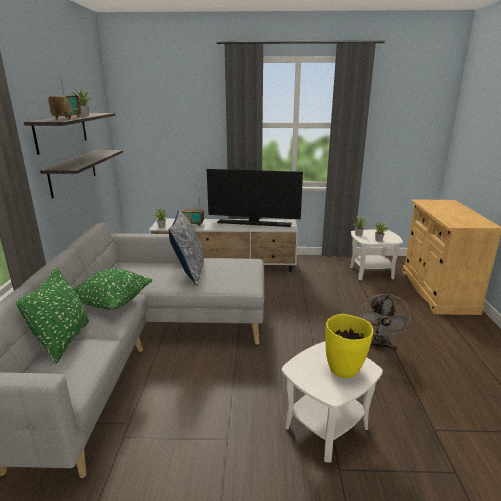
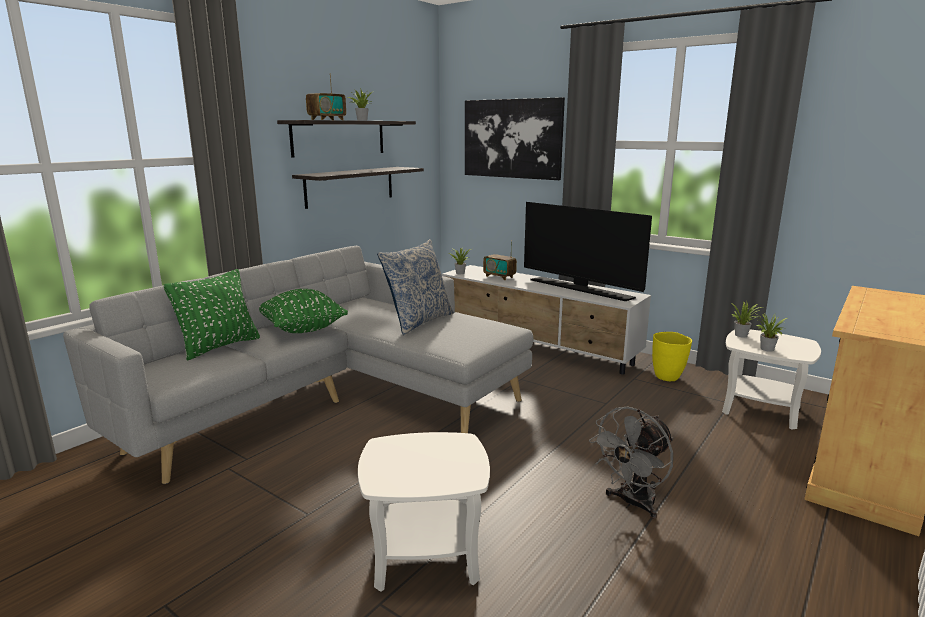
camera: 35 degrees right, 5 degrees down
(179, 122) = (512, 138): none -> picture
(344, 369) = (436, 467): yellow vase -> yellow vase (668, 377)

